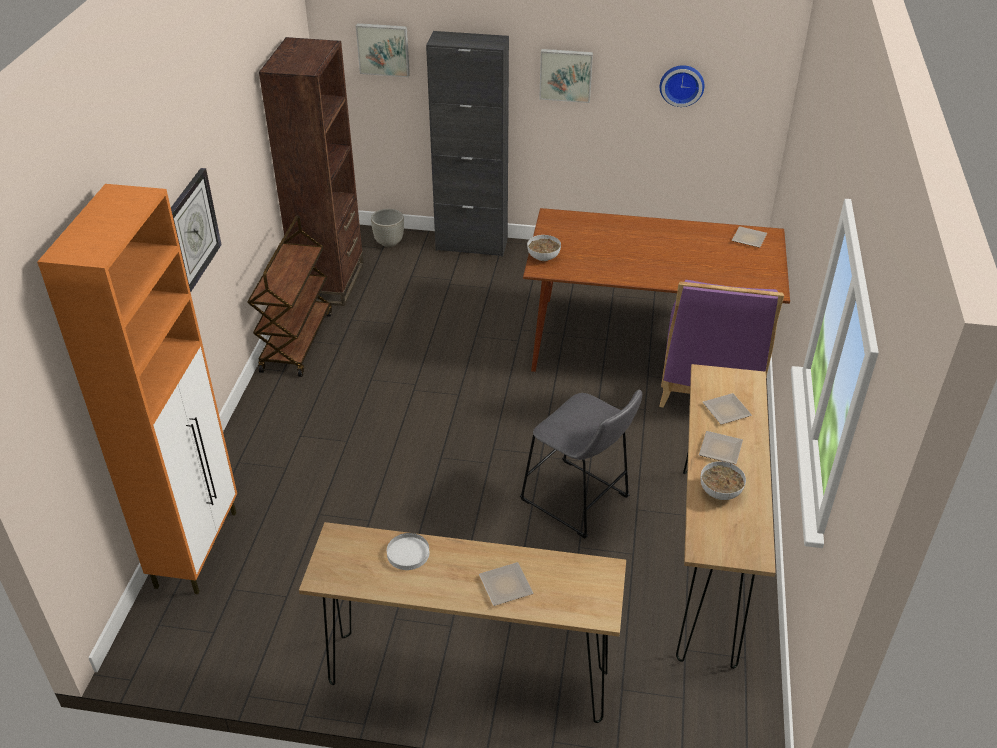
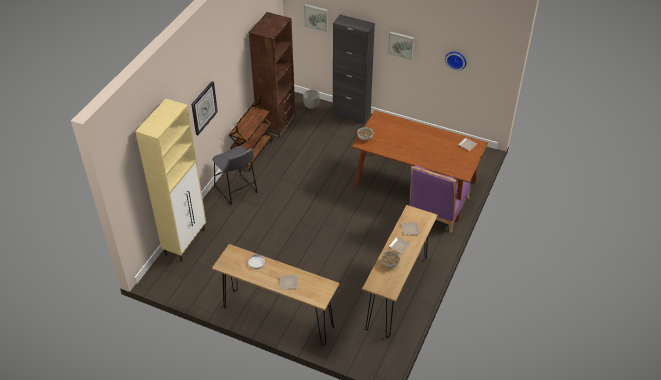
camera: 15 degrees right, 5 degrees up
(197, 548) = (185, 242): orange cabinet -> beige cabinet
(578, 501) = (352, 254): grey stool -> grey stool (236, 191)

